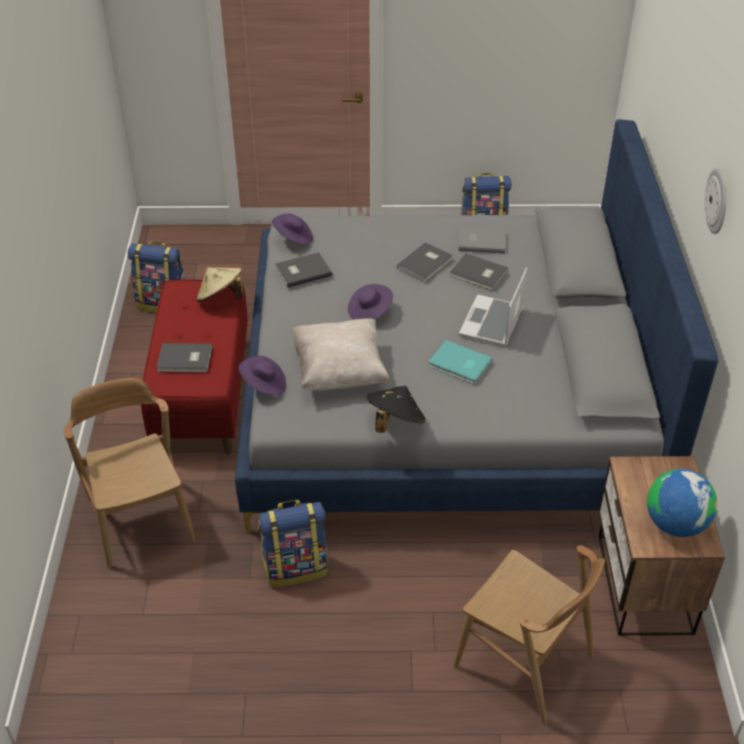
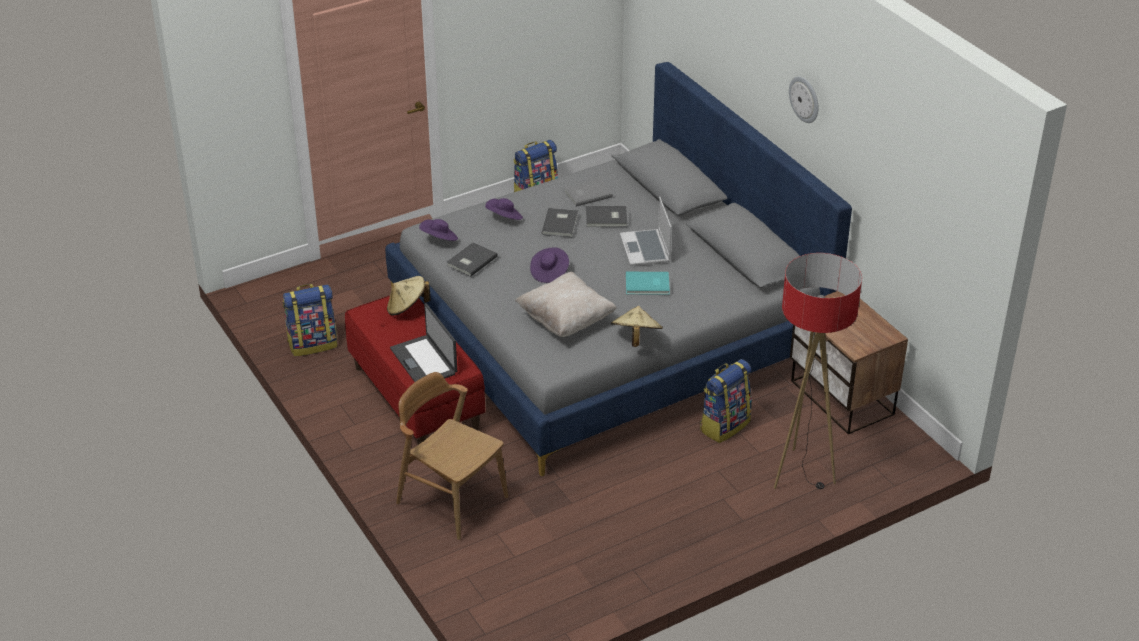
camera: 30 degrees left, 5 degrees down
(185, 360) = (424, 361): grey book -> laptop
(264, 385) = (519, 349): purple hat -> purple hat (504, 218)
(295, 567) = (598, 483): backpack -> backpack (724, 425)
(395, 422) = (635, 338): black hat -> beige hat
(524, 662) = (801, 474): brown chair -> floor lamp
(675, 524) = (865, 331): globe -> none

